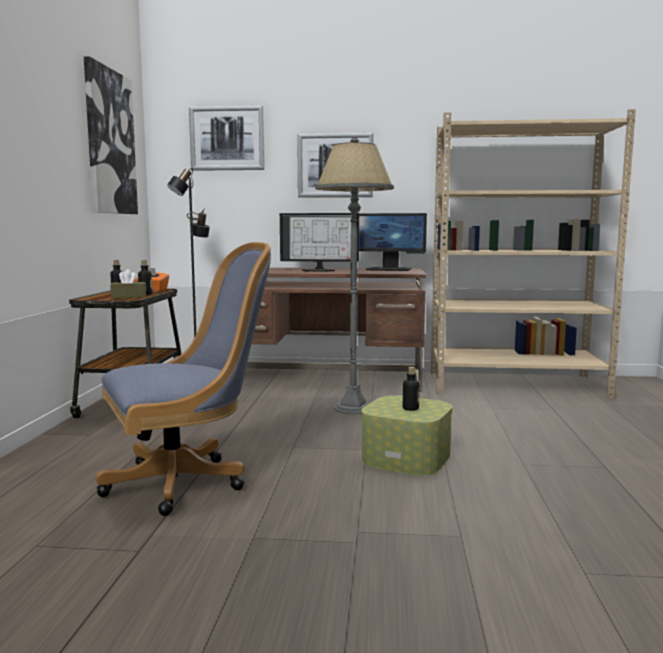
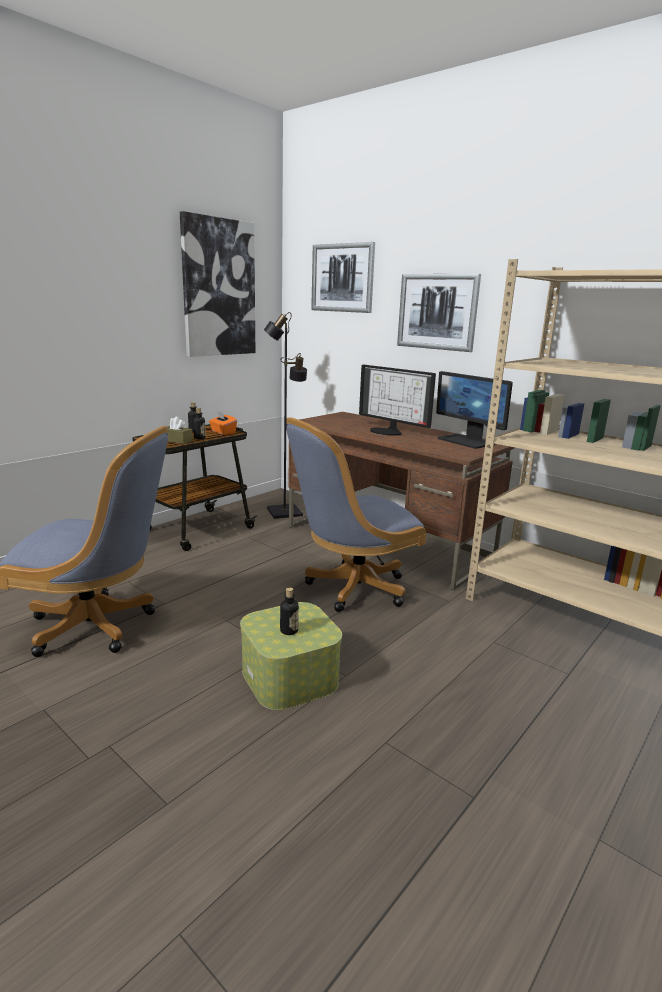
camera: 35 degrees right, 10 degrees up
(352, 408) = (349, 590): grey floor lamp -> blue office chair

